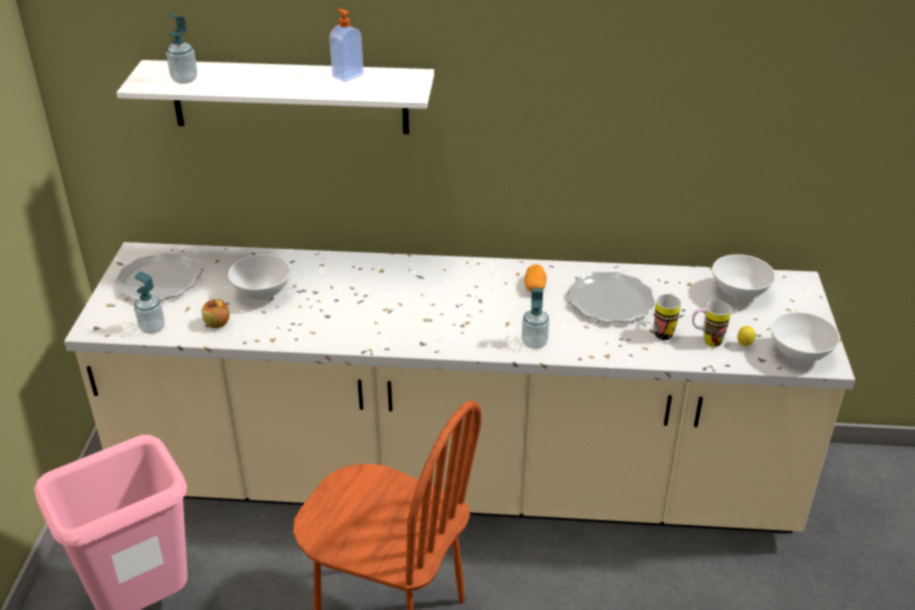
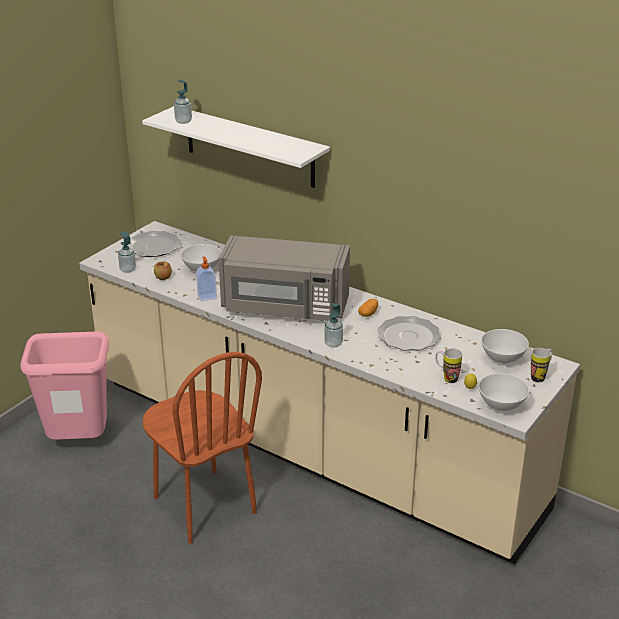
camera: 30 degrees right, 5 degrees down
(347, 76) = (274, 139): soap dispenser -> soap dispenser (207, 296)
(424, 312) = (284, 307): none -> grey microwave
(664, 331) = (425, 364): mug -> mug (540, 377)

